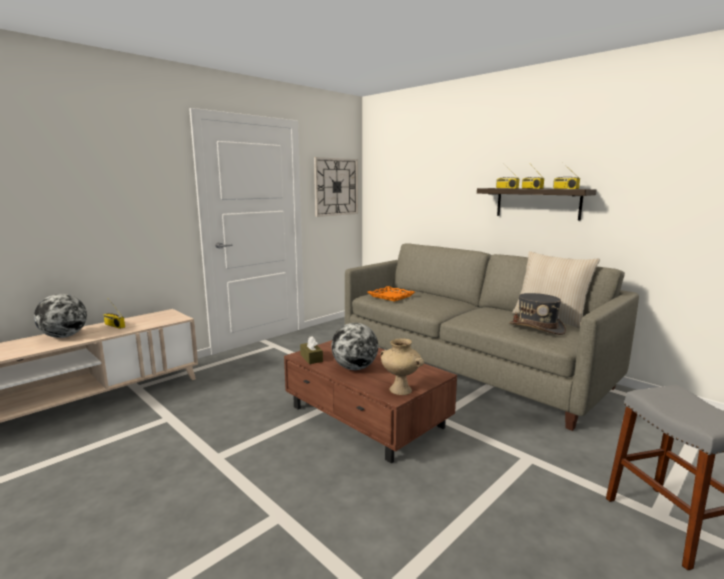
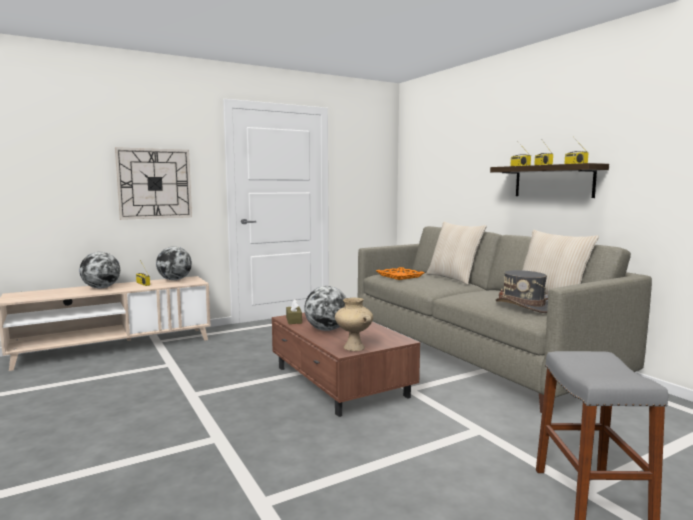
camera: 15 degrees right, 5 degrees down
(150, 316) = (174, 280): none -> globe
(336, 187) = (367, 171): wall clock -> wall clock (154, 183)
(442, 296) = (453, 278): none -> beige pillow

